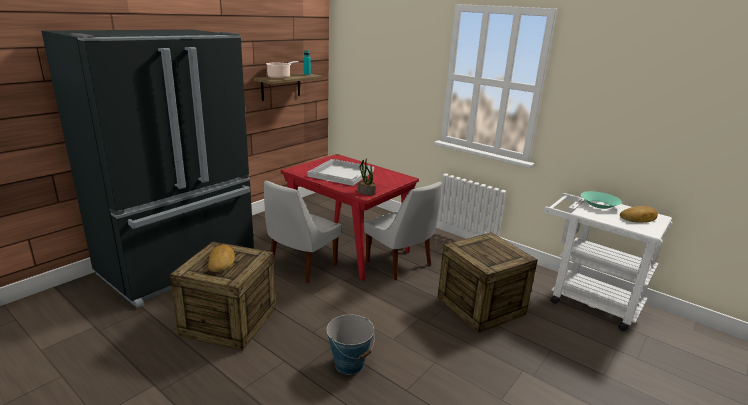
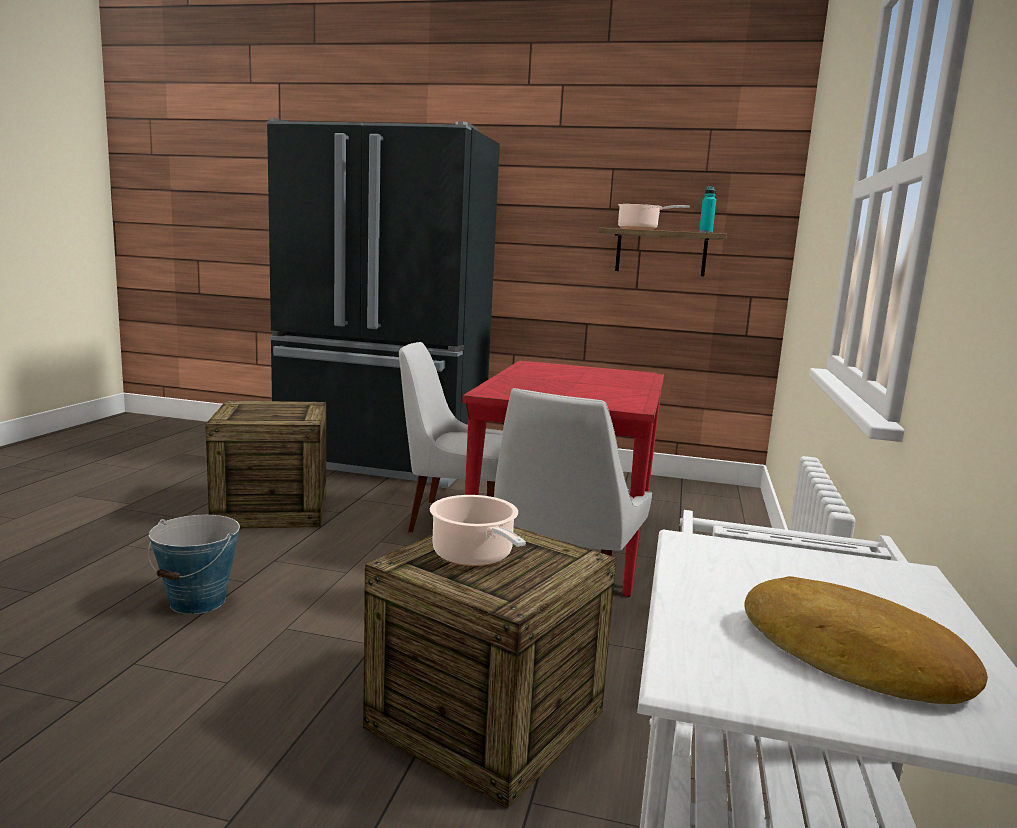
camera: 65 degrees right, 10 degrees down
(222, 261) = (271, 411): bread -> none
(342, 173) = (567, 379): white tray -> none
(366, 192) = (501, 393): potted plant -> none
(485, 254) = (474, 556): none -> cooking pot
(599, 204) = (849, 572): turquoise bowl -> none

